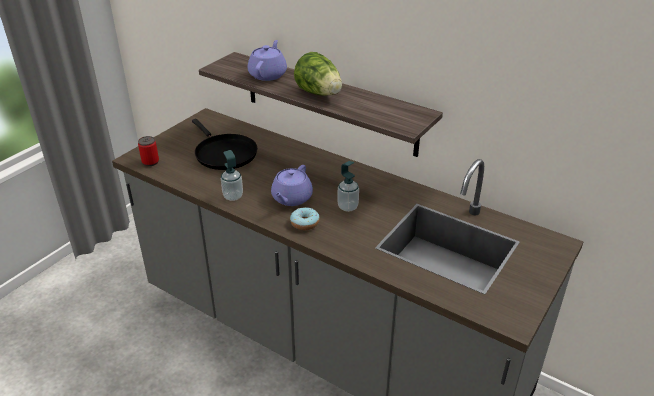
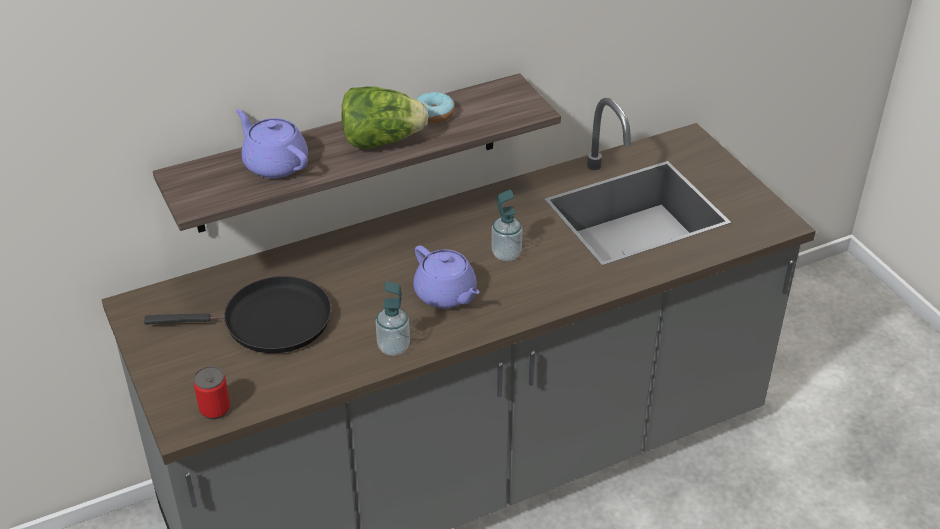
camera: 60 degrees left, 5 degrees up
(305, 223) = (510, 302): donut -> donut (434, 114)

